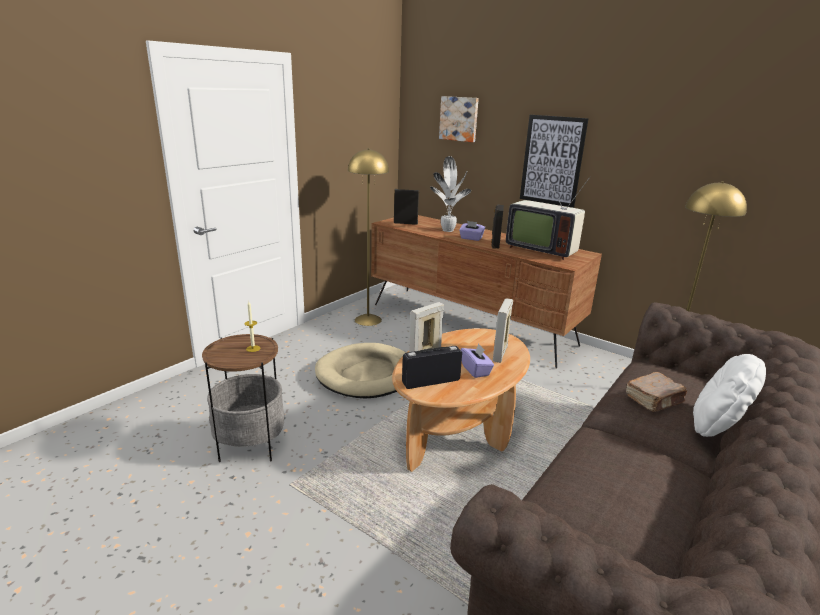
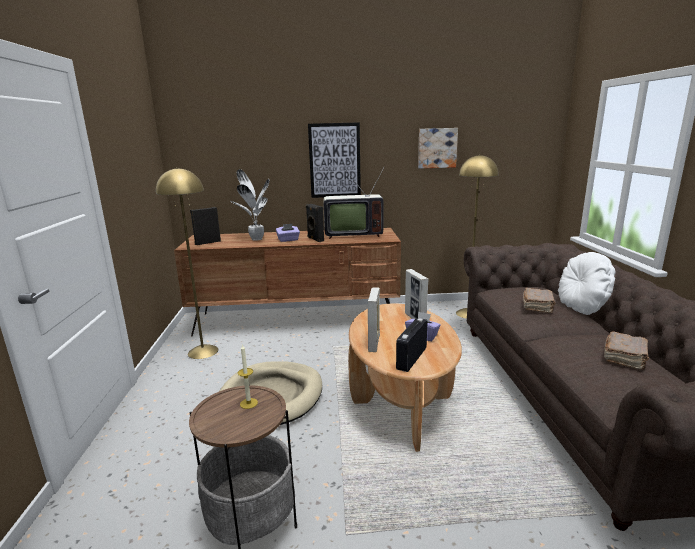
camera: 40 degrees left, 5 degrees down
(459, 119) = (234, 134): picture -> picture (437, 148)
(638, 491) = (625, 358): none -> brown book

